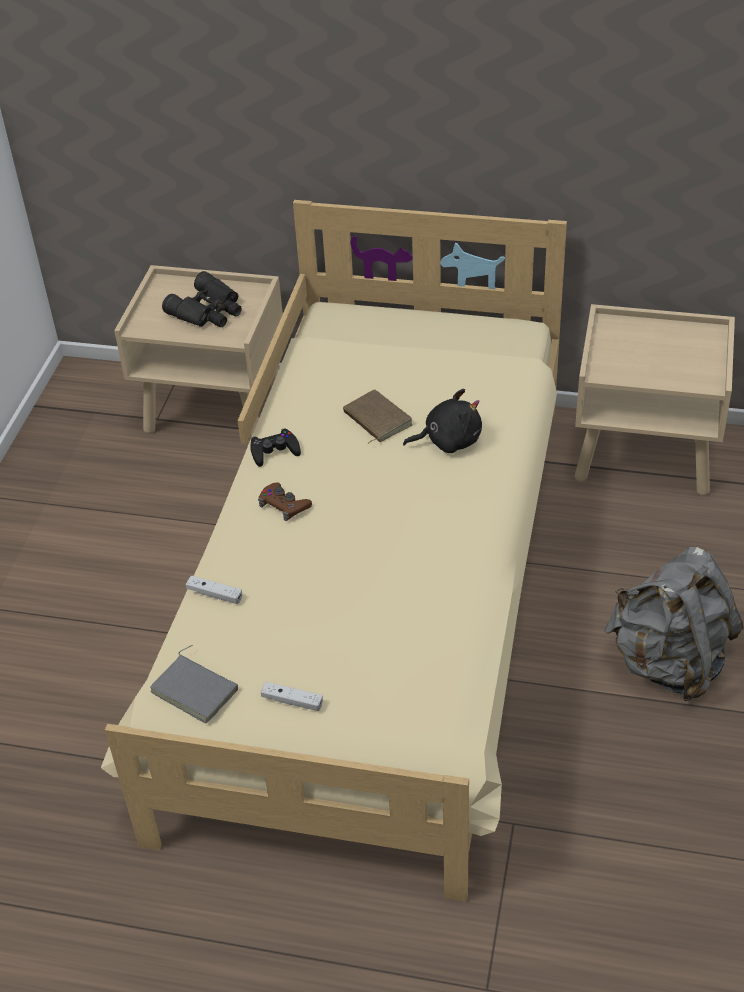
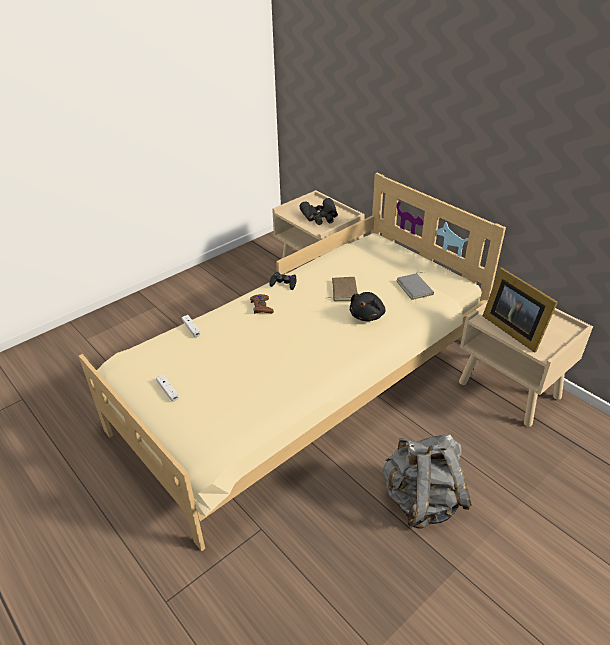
camera: 35 degrees right, 5 degrees down
(196, 689) = (138, 363): grey book -> grey book (415, 288)
(448, 440) = (367, 315): black plush toy -> black plush toy turned 90 degrees clockwise
(647, 367) = (512, 329): none -> picture frame

